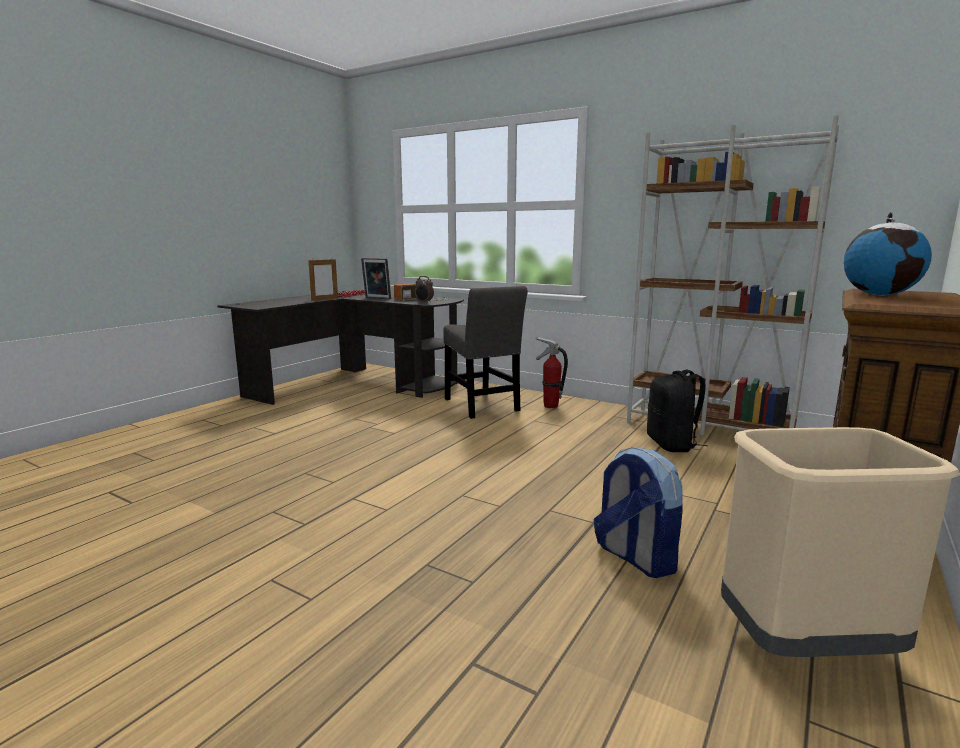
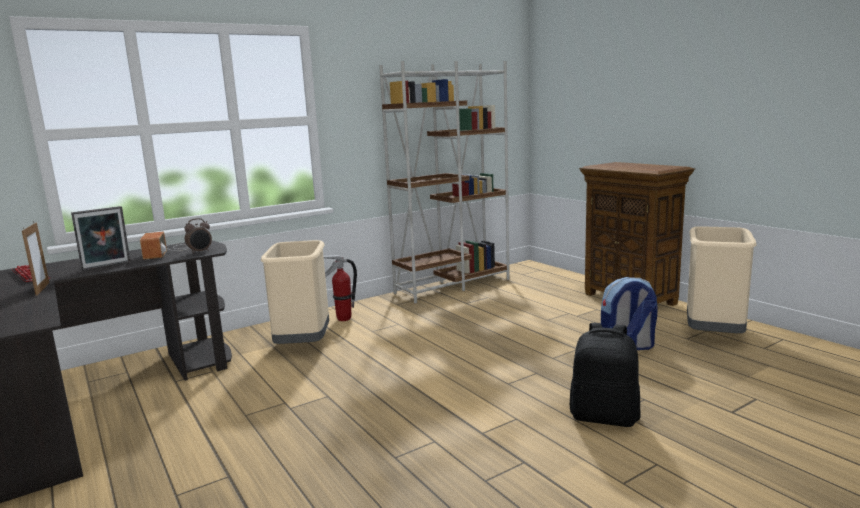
camera: 65 degrees left, 0 degrees up
(482, 406) = (304, 344): grey chair -> beige trash can
(672, 445) = (473, 301): black backpack -> black backpack (604, 417)
(880, 295) = (622, 166): globe -> none

